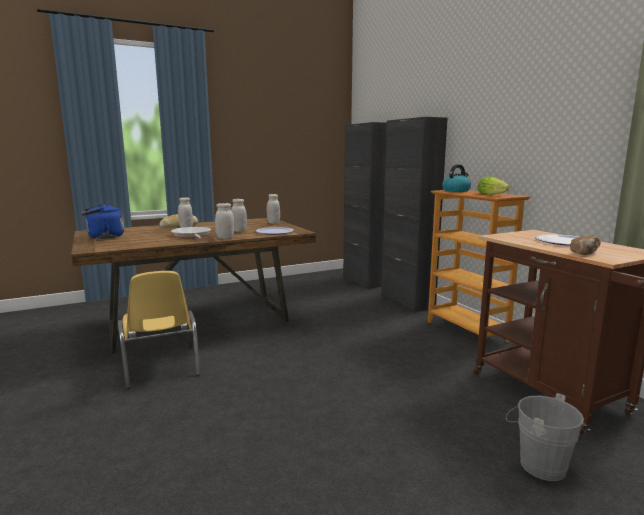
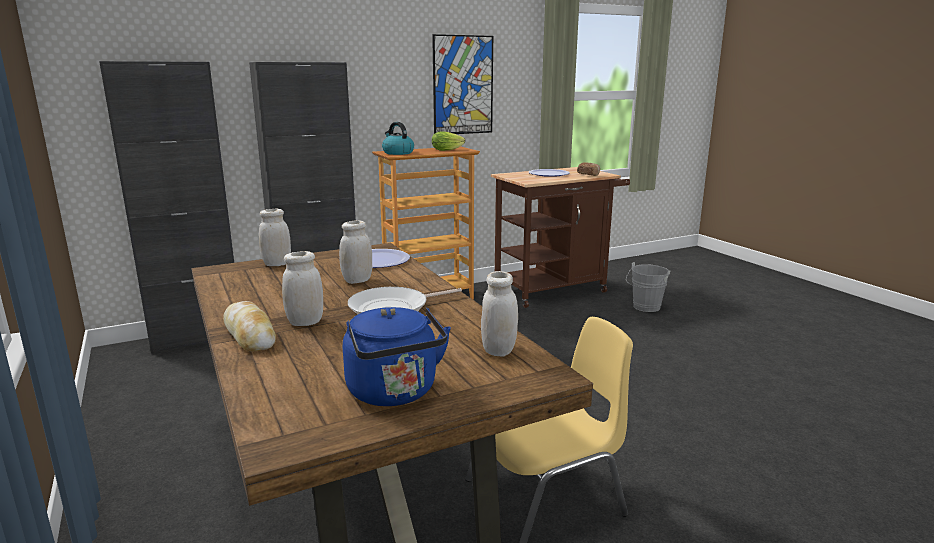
camera: 90 degrees left, 5 degrees up
(225, 238) = (427, 284): white jar -> white jar (498, 350)
(545, 132) = (463, 85): none -> picture

